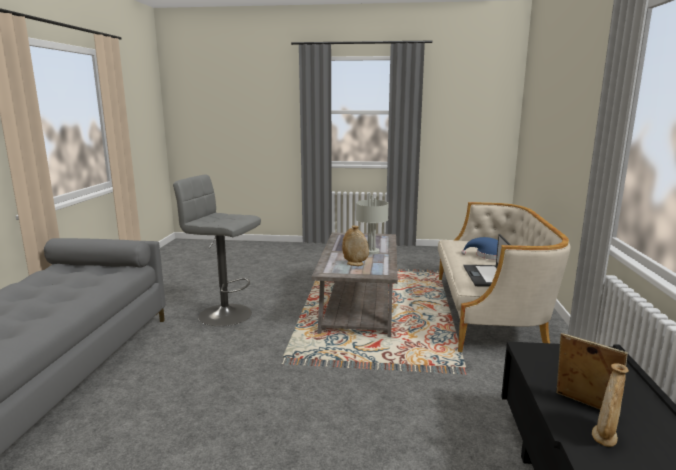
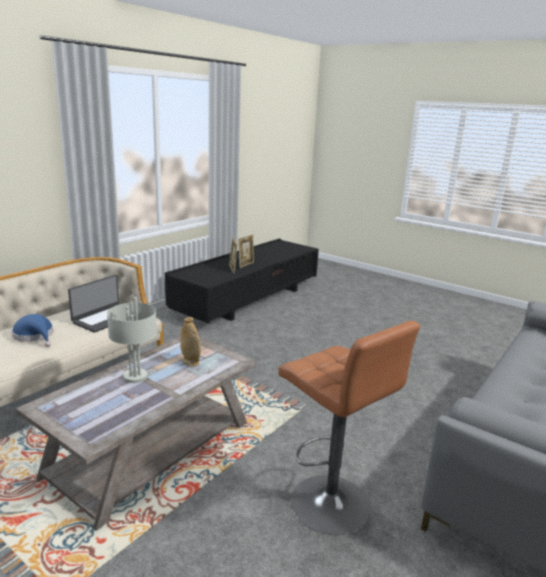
camera: 150 degrees left, 5 degrees up
(225, 314) = (330, 504): grey stool -> brown stool
(604, 436) = (246, 265): beige vase -> picture frame

